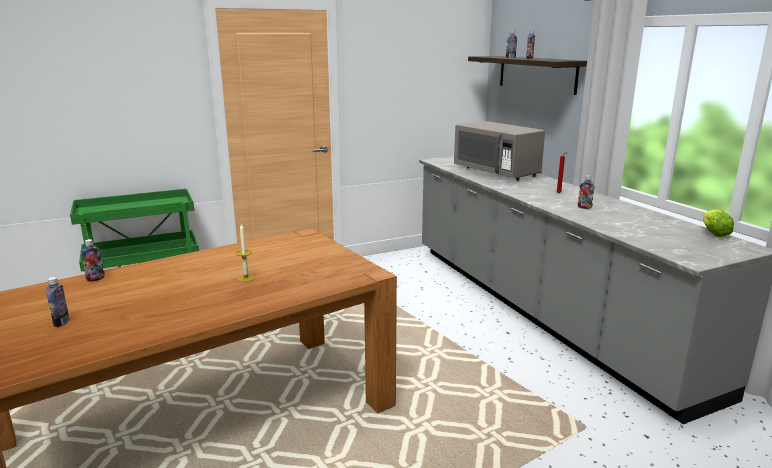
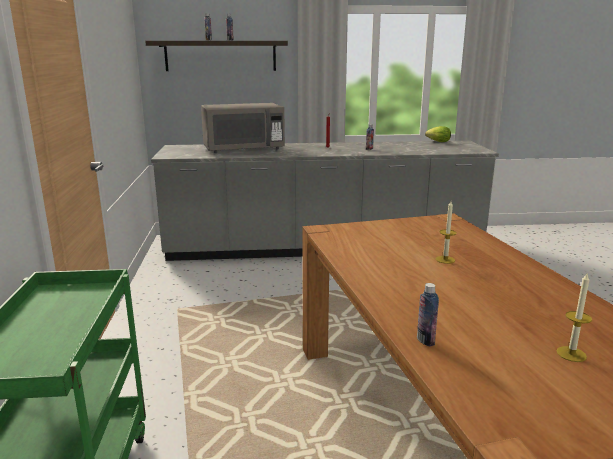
camera: 70 degrees left, 0 degrees up
(61, 323) = (571, 354): bottle -> candle

